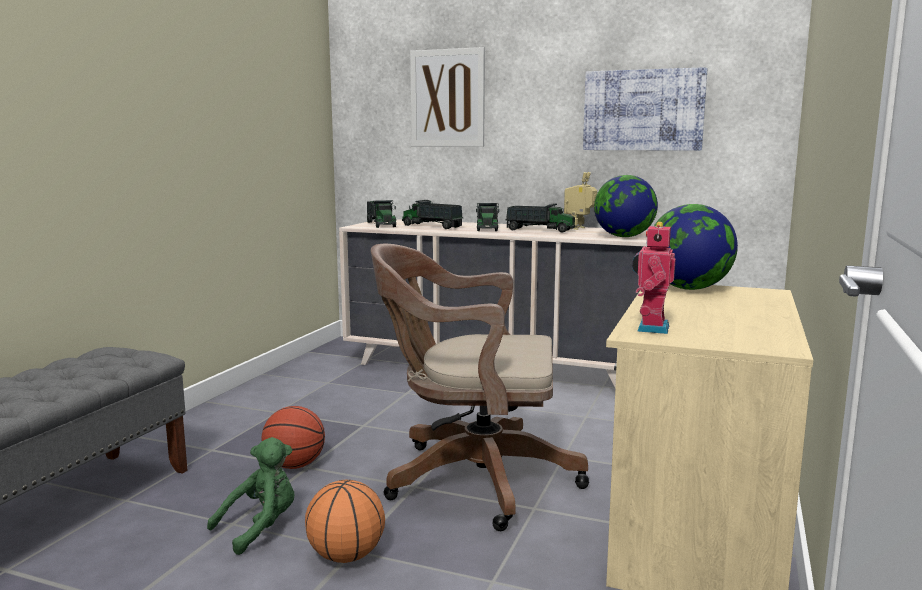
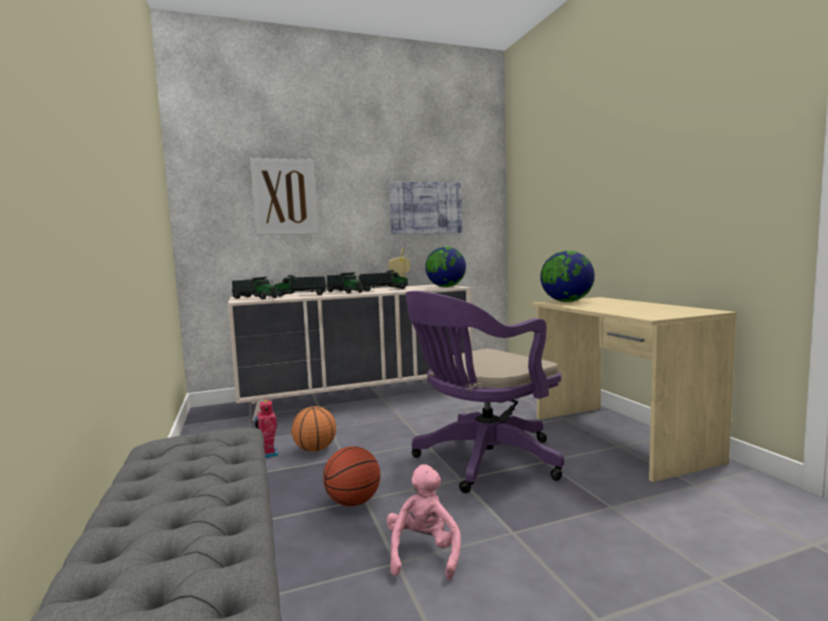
camera: 40 degrees left, 5 degrees down
(260, 527) = (423, 553): green plush toy -> pink plush toy
(346, 556) = (517, 538): basketball -> basketball (315, 449)
(471, 479) = (481, 461): brown office chair -> purple office chair
(650, 328) = (641, 314): toy robot -> toy robot (268, 454)

